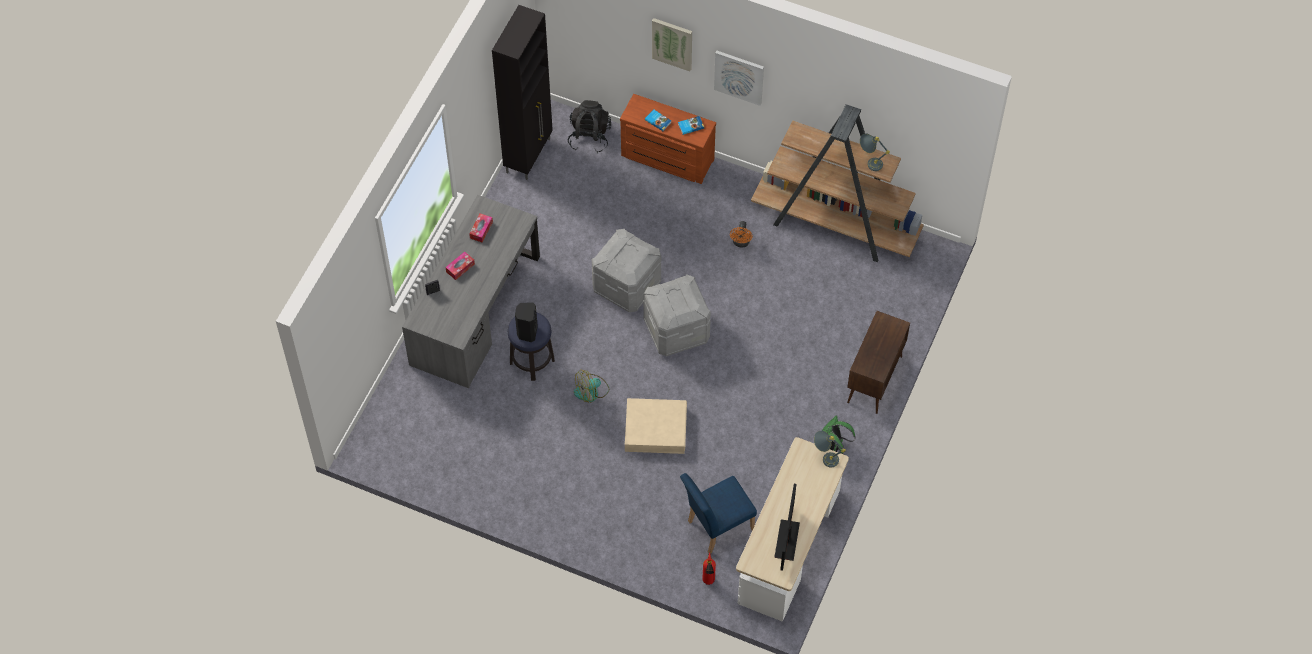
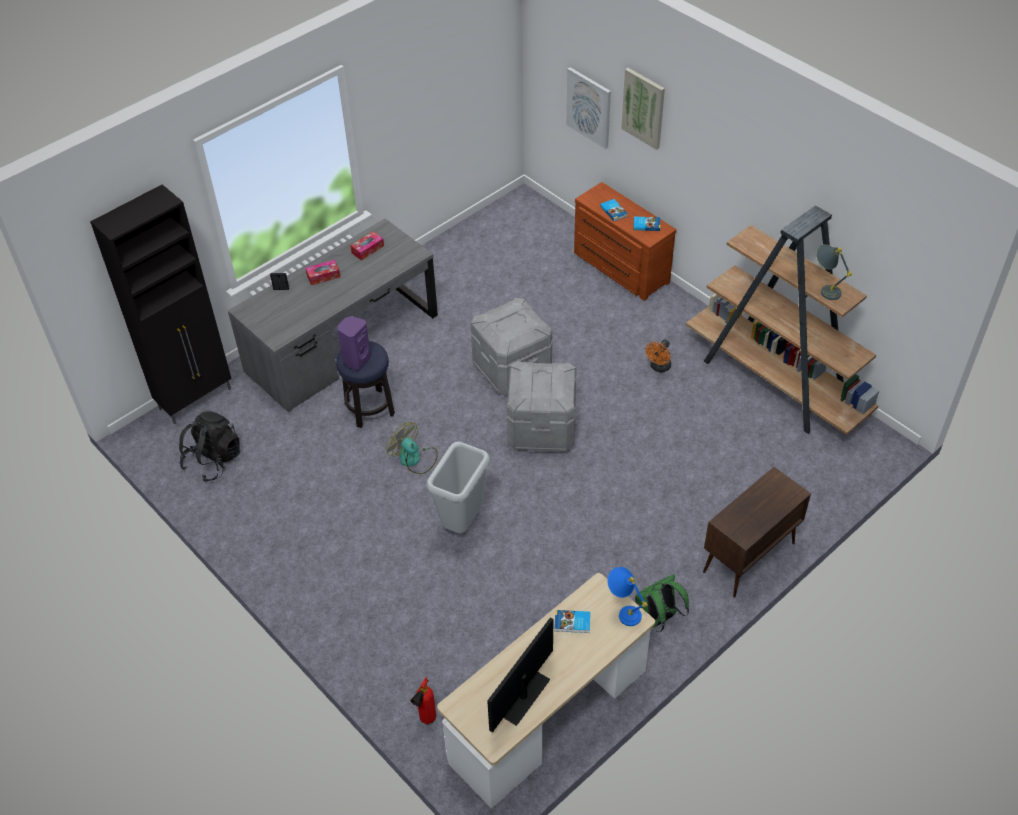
camera: 25 degrees right, 10 degrees down
(527, 332) = (356, 360): black speaker -> purple speaker
(529, 155) = (481, 226): black cabinet -> black cabinet (196, 398)
(589, 137) = (551, 228): black backpack -> black backpack (213, 460)
(591, 391) = (414, 459): fan -> fan turned 45 degrees clockwise
(655, 429) = (461, 522): beige storage box -> grey trash can
(716, 527) = (471, 658): blue chair -> none
(739, 77) = (706, 162): picture -> picture (589, 107)
(795, 479) = (572, 623): none -> book
(824, 458) = (623, 611): grey table lamp -> blue table lamp

